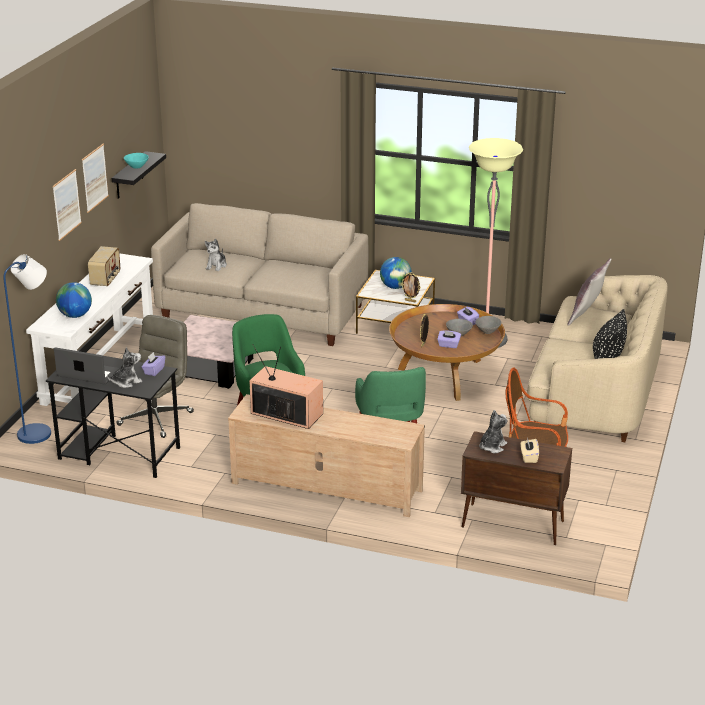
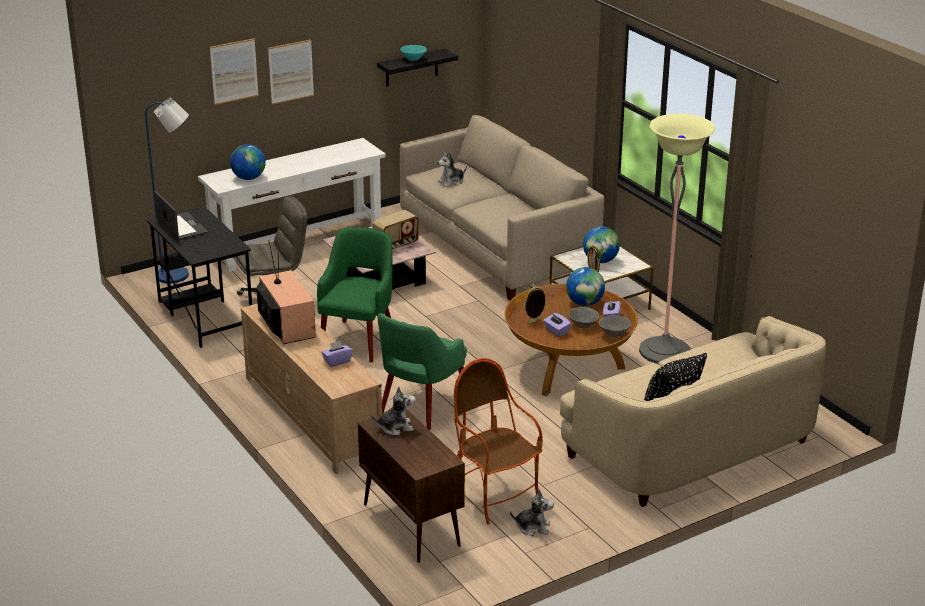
camera: 40 degrees right, 0 degrees up
(95, 178) = (346, 56): picture -> picture (234, 71)
(106, 279) = (319, 158): radio -> radio (396, 245)
(126, 382) = (196, 244): plush toy -> plush toy (533, 527)
(154, 371) = (230, 244): purple tissue box -> purple tissue box (337, 361)
(435, 319) = (584, 303): none -> globe
(529, 457) = (410, 452): beige tissue box -> none
(587, 316) = (726, 357): grey pillow -> none

